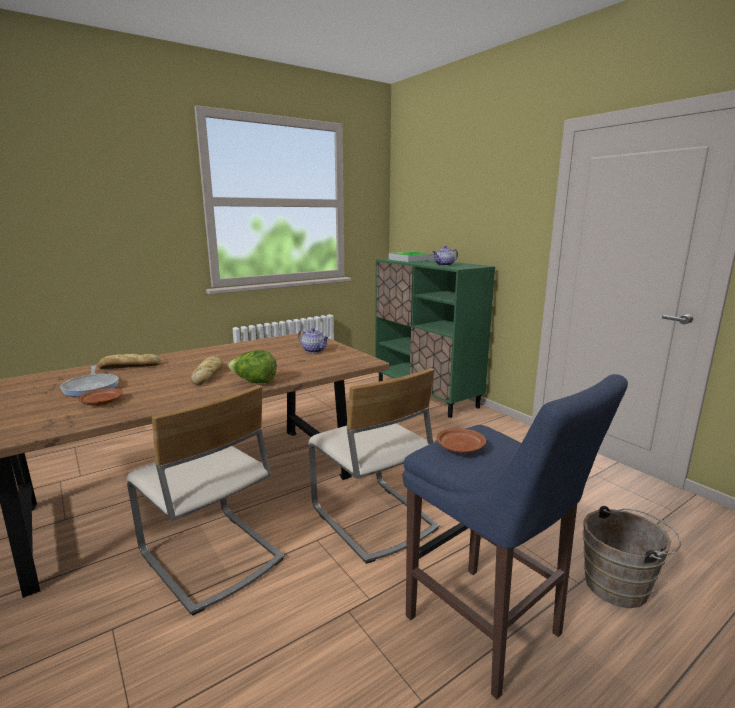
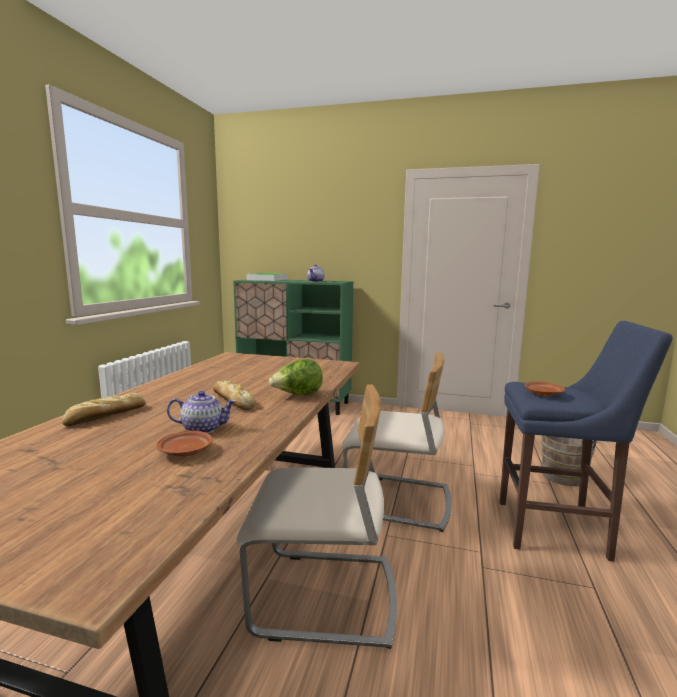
camera: 40 degrees left, 5 degrees down
(92, 387) = (118, 444): frying pan -> none
(314, 350) = (276, 364): teapot -> teapot (203, 428)

